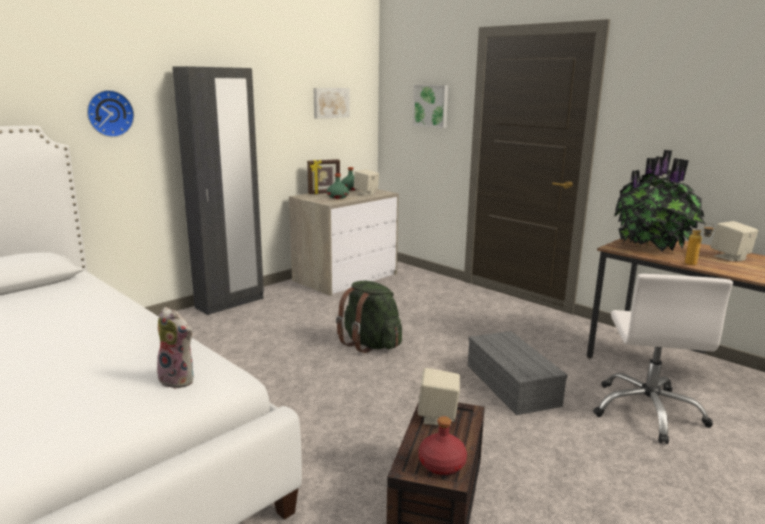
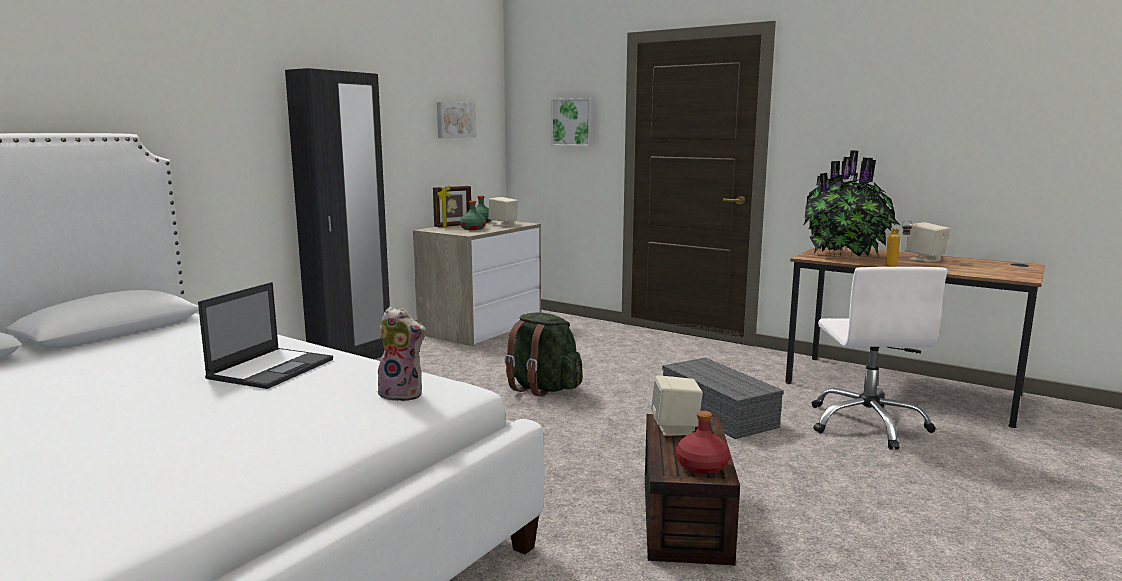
camera: 10 degrees left, 5 degrees down
(97, 339) = (272, 368): none -> laptop
(109, 113) = (212, 123): wall clock -> none

